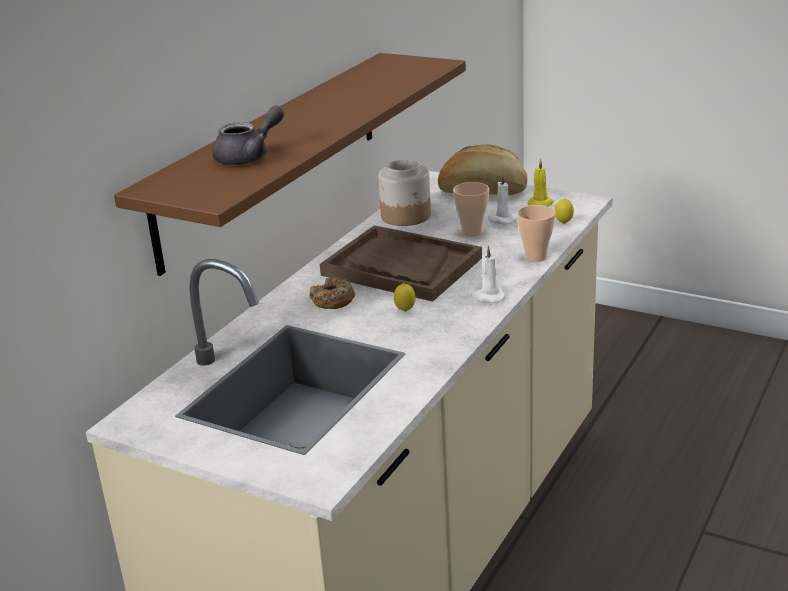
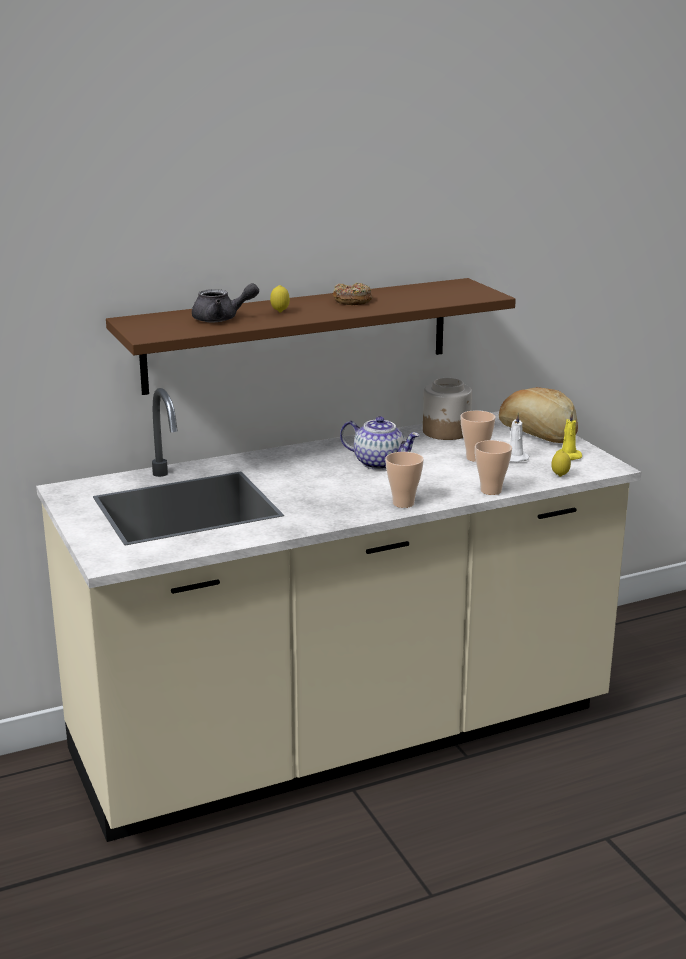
camera: 35 degrees right, 5 degrees down
(333, 300) = (295, 467): donut -> donut (352, 301)
(401, 267) = (379, 463): brown tray -> teapot
(405, 311) = (330, 491): lemon -> lemon (280, 312)
(487, 297) = (403, 503): white candle -> cup

